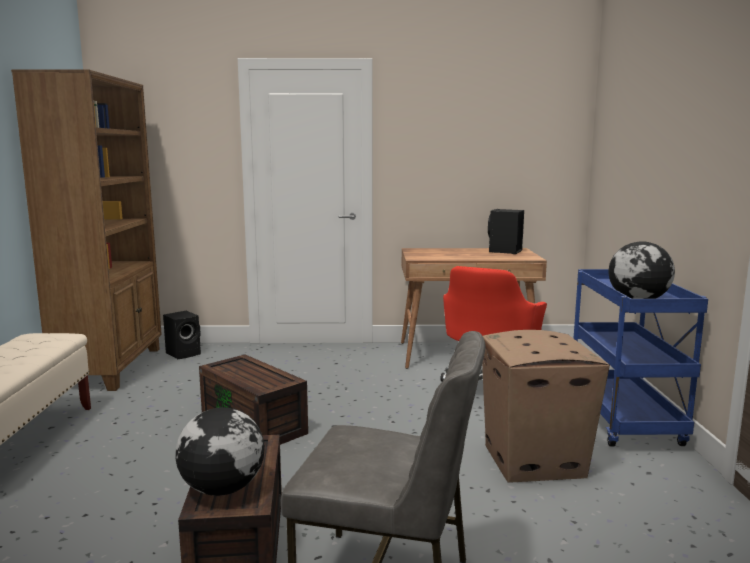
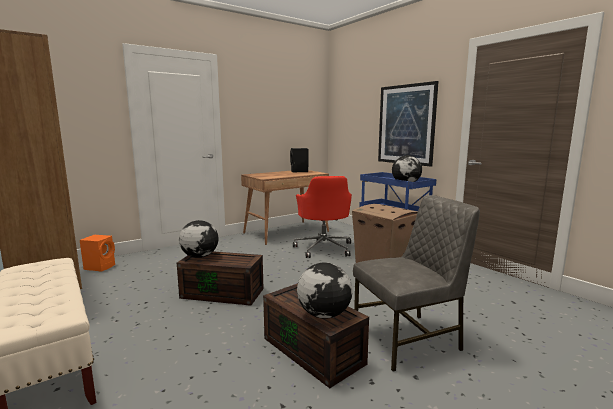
camera: 35 degrees left, 0 degrees up
(184, 353) = (100, 267): black speaker -> orange speaker
(234, 364) = (199, 256): none -> globe
(680, 176) = (406, 124): none -> picture

